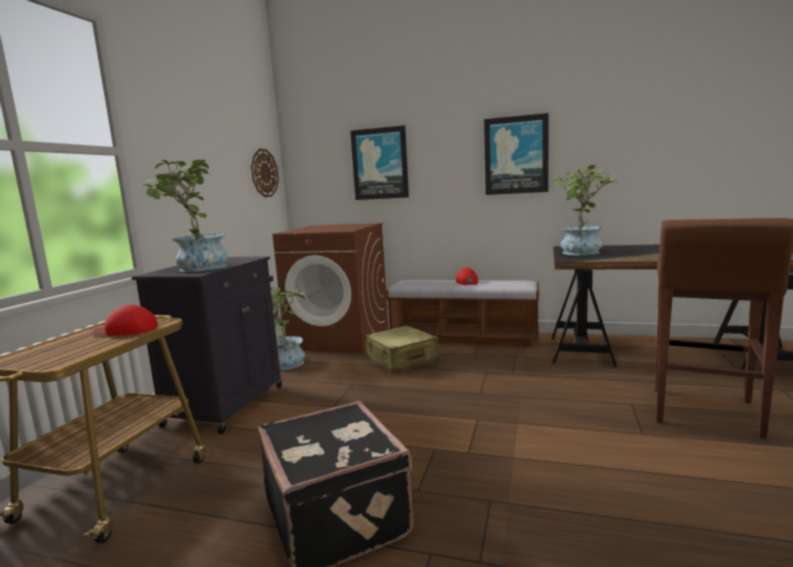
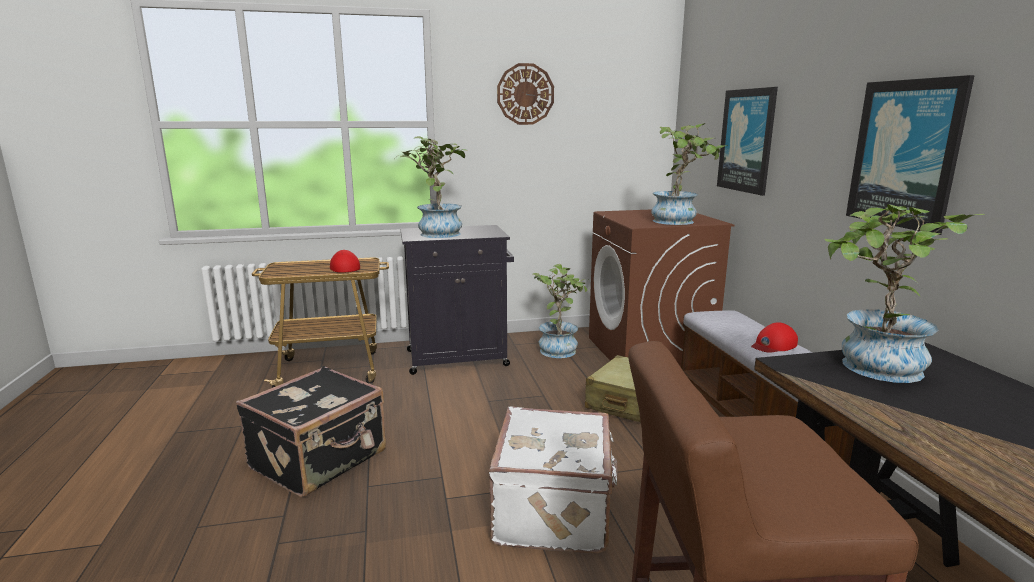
camera: 60 degrees right, 5 degrees up
(264, 173) = (633, 139): wall clock -> wall clock (525, 94)
(353, 226) = (680, 221): none -> potted plant
(513, 413) = (555, 511): none -> white suitcase

